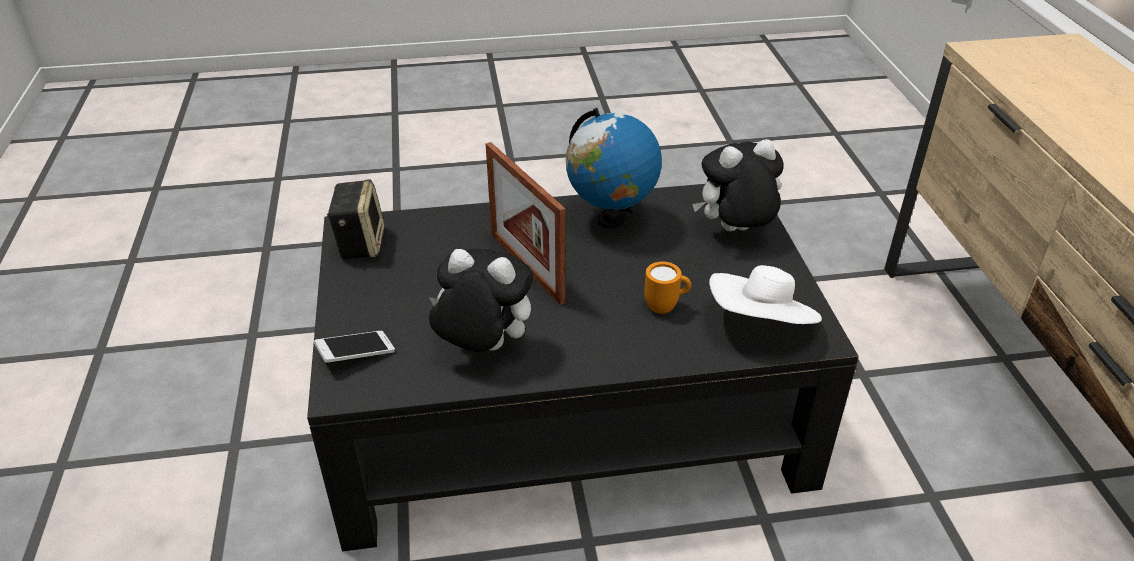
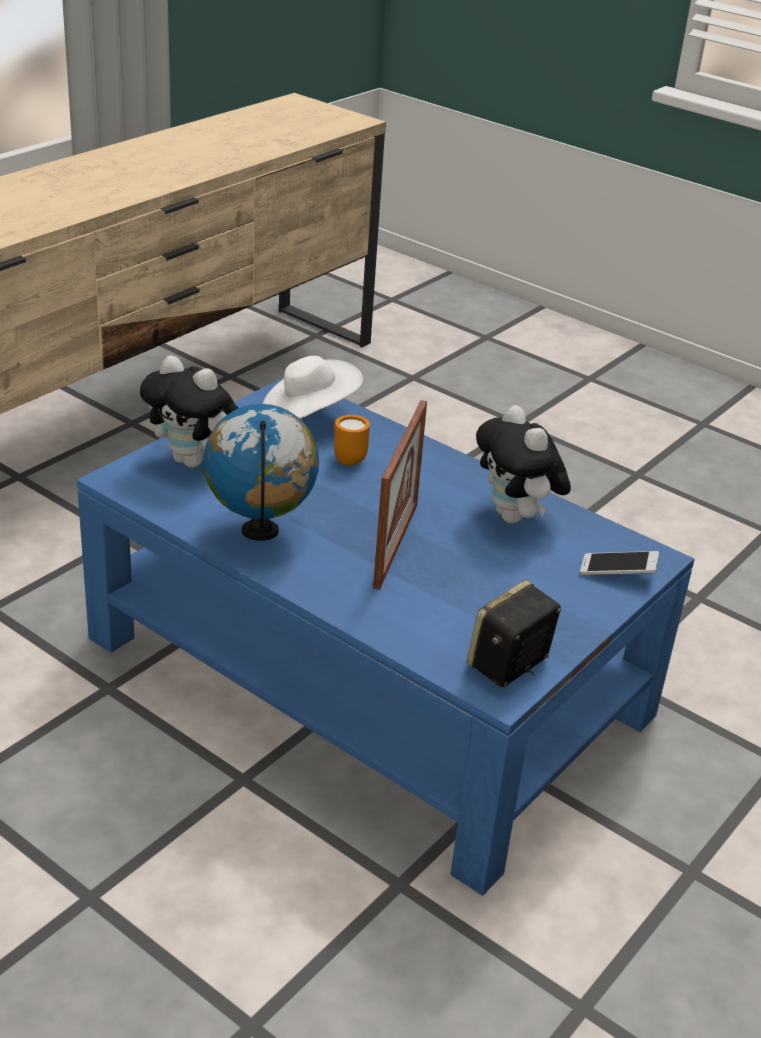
camera: 135 degrees left, 5 degrees down
(565, 411) = (369, 677): black coffee table -> blue coffee table

